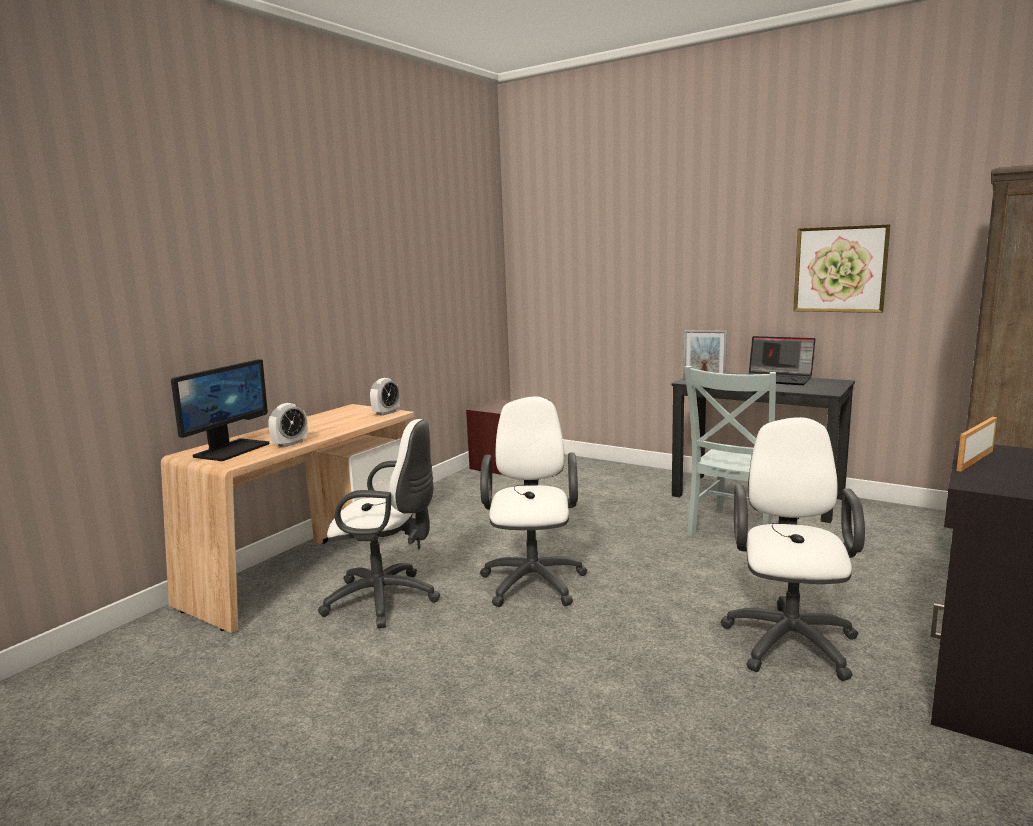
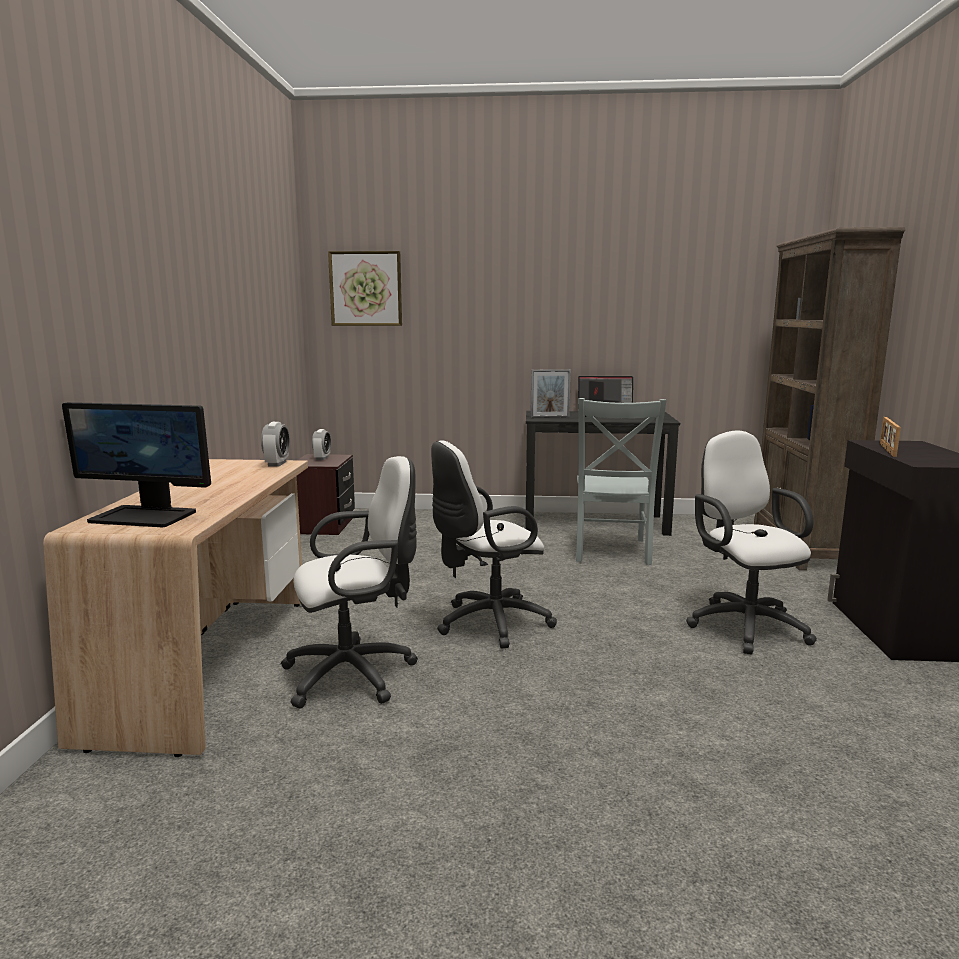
camera: 30 degrees left, 0 degrees up
(231, 450) = (145, 516): monitor -> monitor turned 105 degrees clockwise
(290, 443) = (219, 502): alarm clock -> alarm clock (322, 458)
(533, 580) = (488, 623): white office chair -> white office chair turned 90 degrees counterclockwise
(840, 269) = (652, 315): picture -> picture (366, 289)

